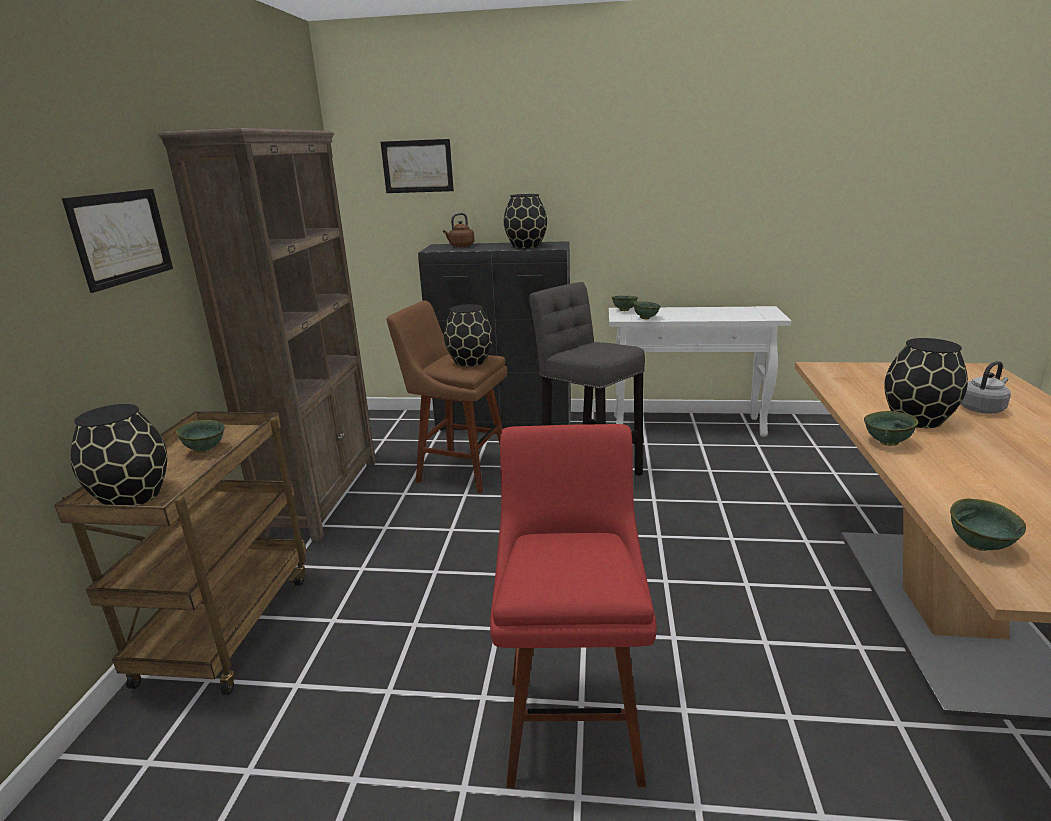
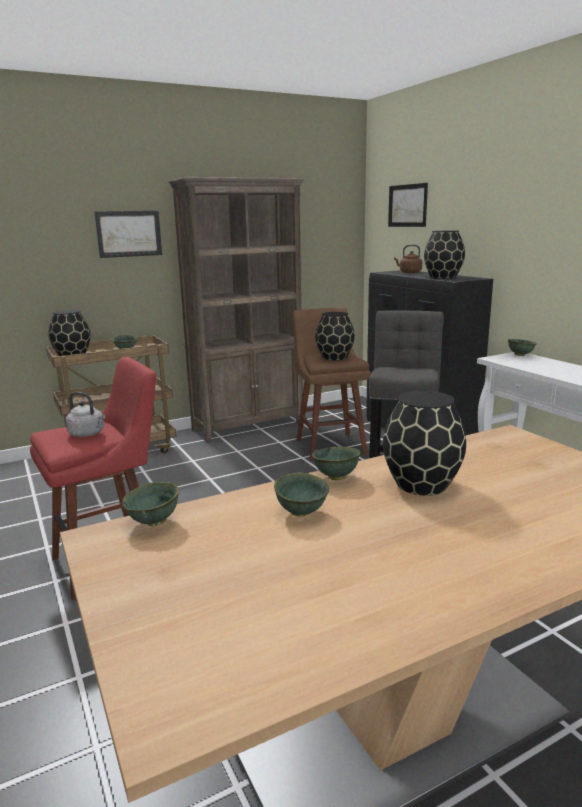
camera: 55 degrees right, 5 degrees down
(645, 318) = (514, 364): green bowl -> green bowl (302, 512)
(982, 409) = (516, 512): grey kettle -> grey kettle (88, 434)

